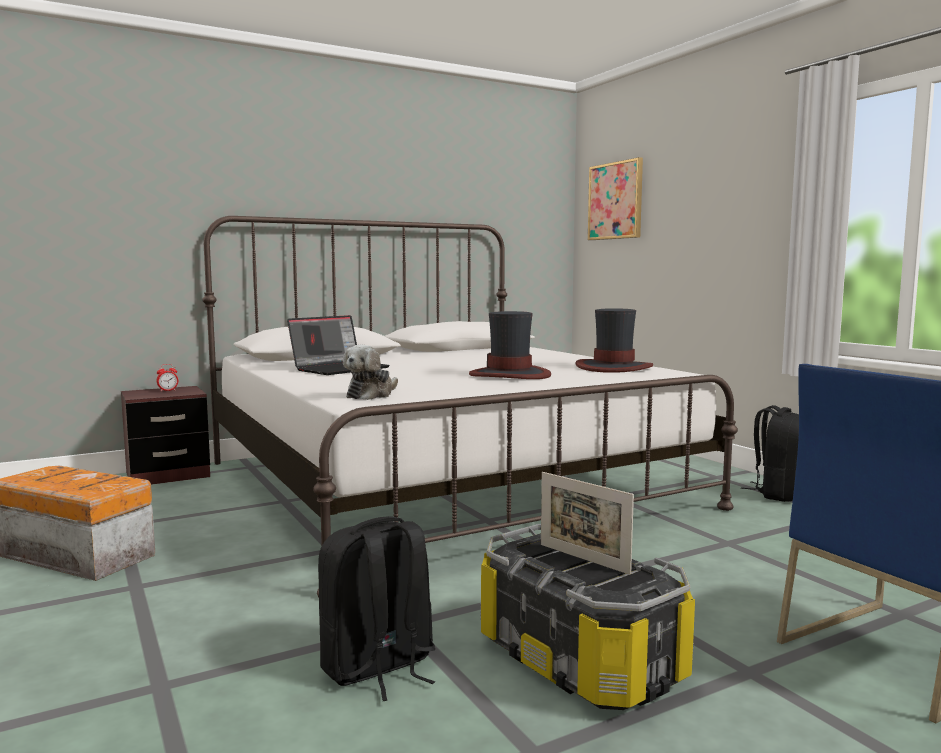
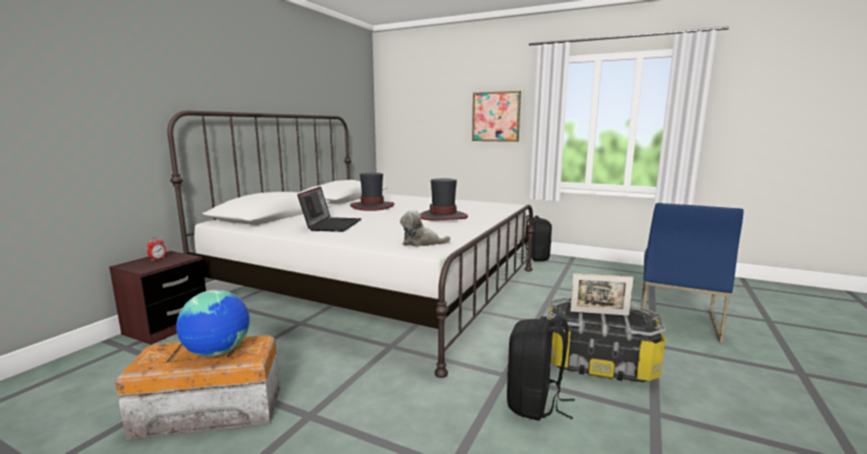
camera: 35 degrees left, 5 degrees up
(79, 482) = (218, 352): none -> globe
(371, 395) = (421, 243): plush toy -> plush toy turned 105 degrees clockwise
(613, 367) = (473, 205): hat -> hat (372, 206)
(615, 201) = (409, 102): picture -> picture (496, 116)

